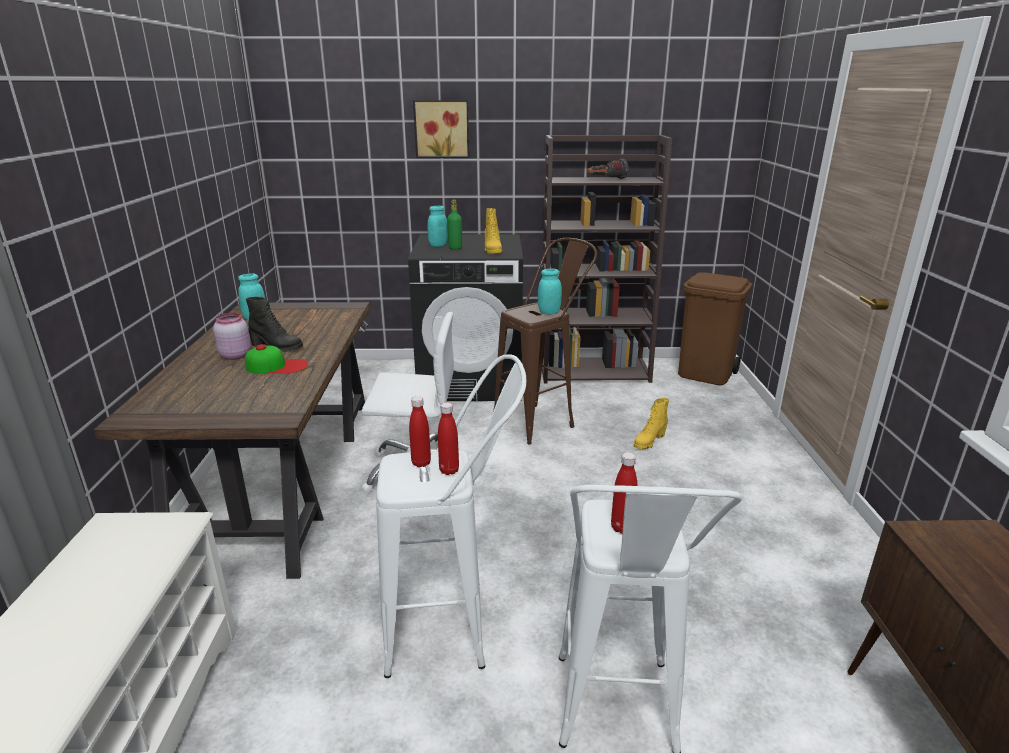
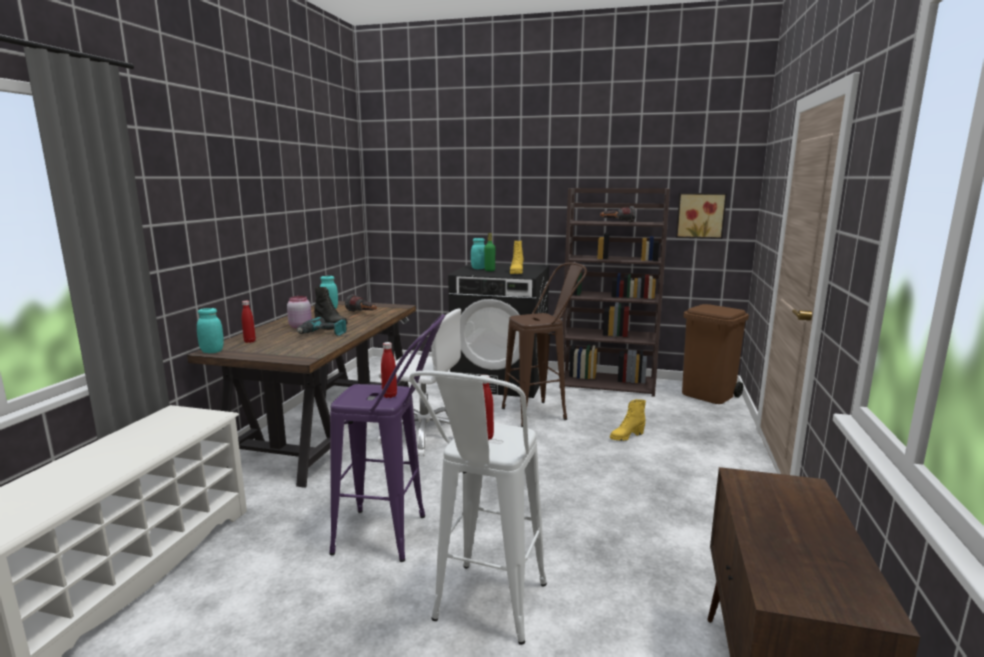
camera: 15 degrees right, 10 degrees down
(277, 366) = (322, 334): cap -> power drill
(308, 323) = (363, 313): none -> flashlight
(421, 463) = (374, 390): red bottle -> red bottle (250, 341)
(442, 129) = (493, 183): picture -> picture (700, 215)
(454, 631) = (395, 536): white stool -> purple stool
(549, 312) = (546, 319): turquoise jar -> turquoise jar (212, 351)

